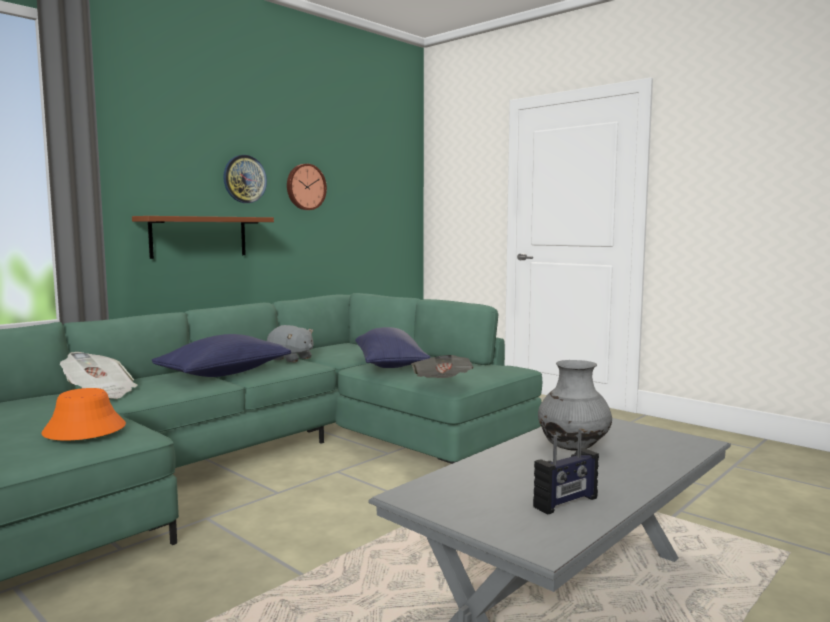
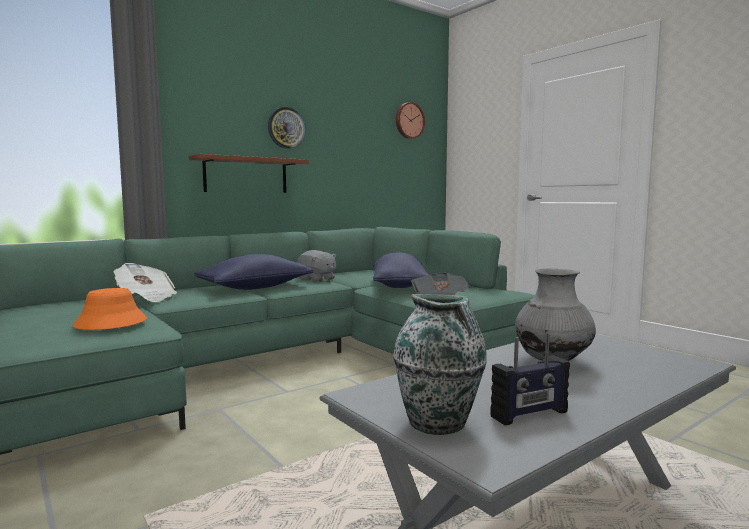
camera: 10 degrees right, 0 degrees up
(305, 187) = (339, 136): wall clock -> wall clock (409, 120)
(490, 517) = (438, 423): none -> vase

